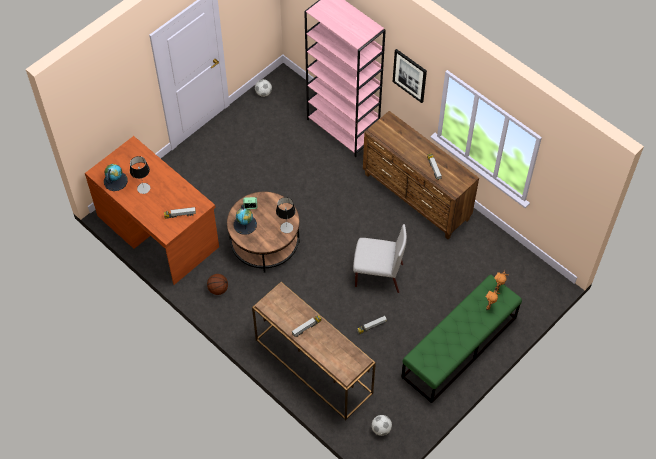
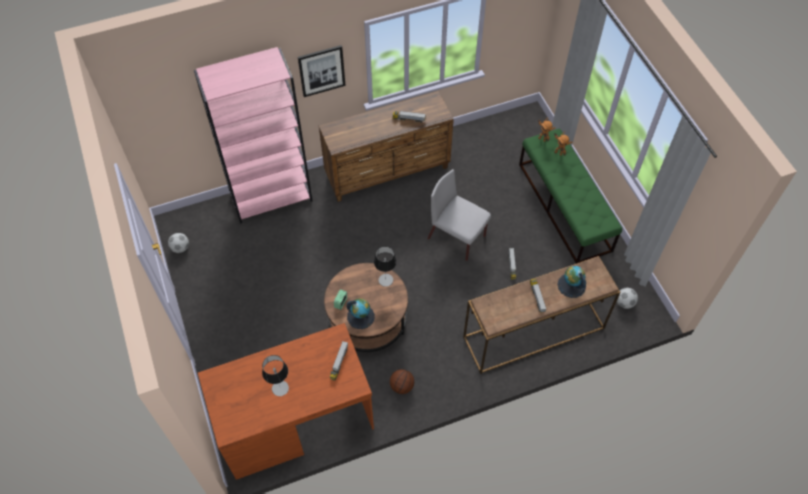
camera: 65 degrees left, 0 degrees up
(115, 181) = (251, 416): globe -> globe (571, 285)
(378, 275) = (457, 238): grey chair -> grey chair turned 90 degrees counterclockwise

